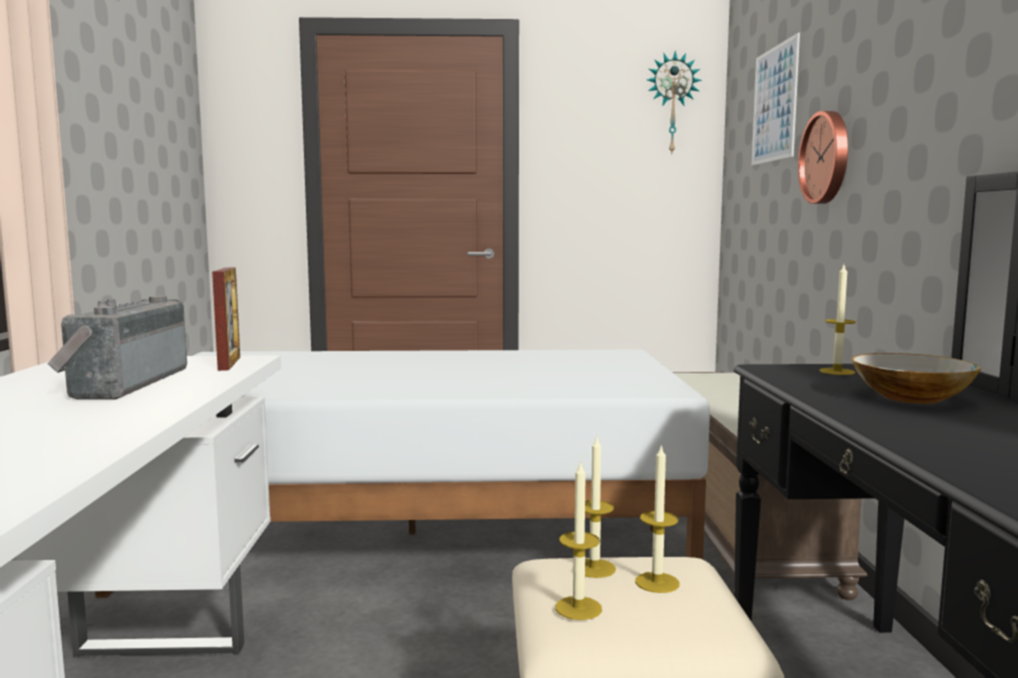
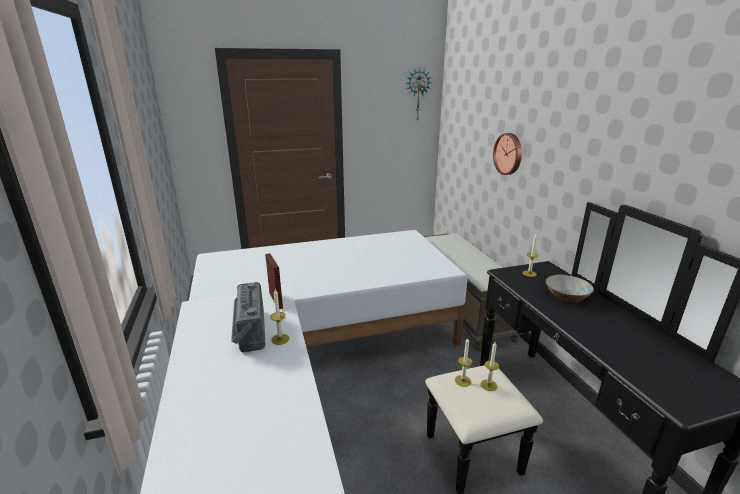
camera: 15 degrees left, 15 degrees up
(578, 608) = (469, 405): candle -> candle (280, 339)
(774, 104) = (476, 112): picture -> none

